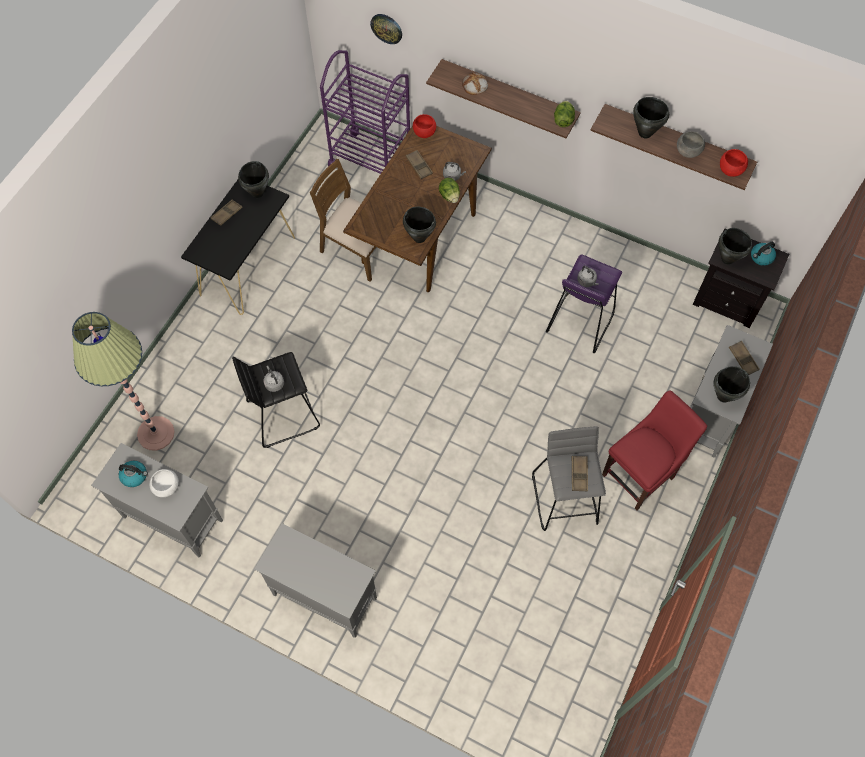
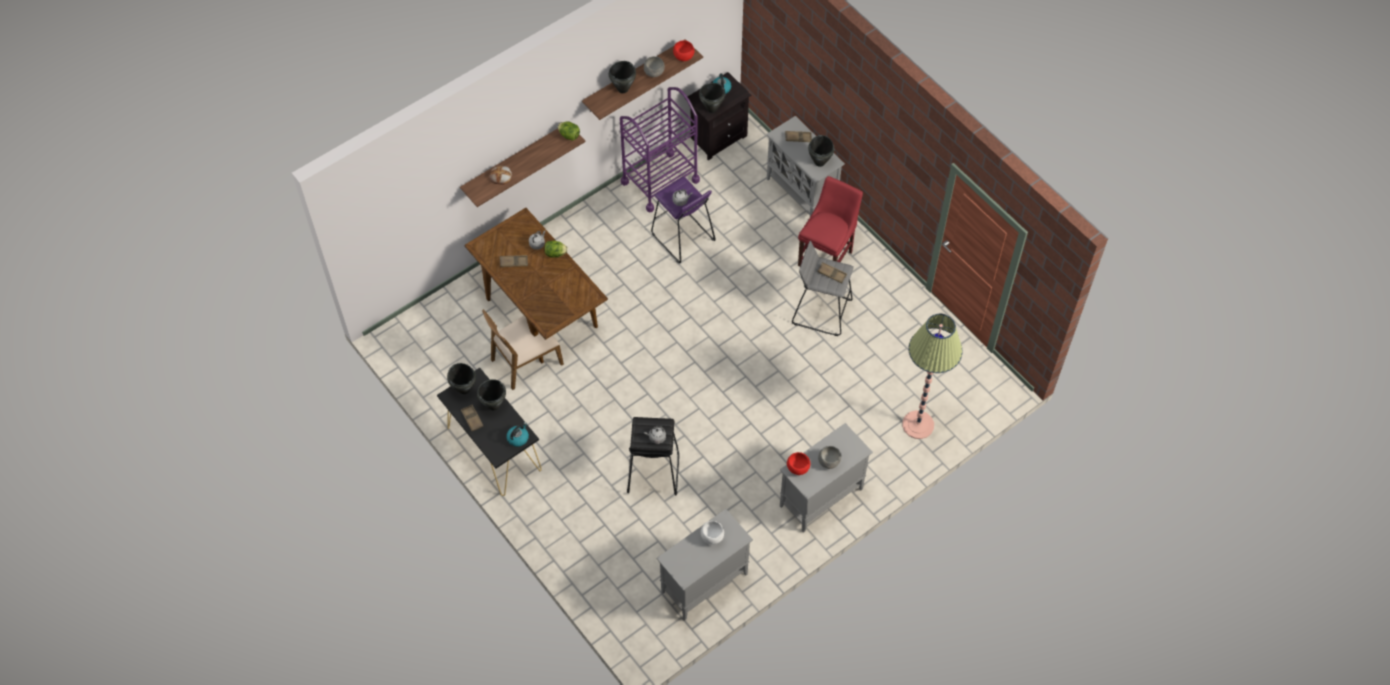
camera: 65 degrees left, 5 degrees down
(135, 476) = (691, 556): kettle -> kettle (518, 438)
(156, 433) = (620, 572): floor lamp -> floor lamp (918, 425)
(313, 573) = (829, 462): none -> grey bowl
(371, 160) = (440, 316): purple cart -> purple cart (660, 181)
(386, 28) = (412, 207): wall clock -> none
(419, 237) = (582, 289): black cooking pot -> black cooking pot (493, 405)
(424, 133) = (482, 245): red bowl -> red bowl (798, 468)
(640, 474) = (827, 257): red chair -> red chair turned 45 degrees clockwise

